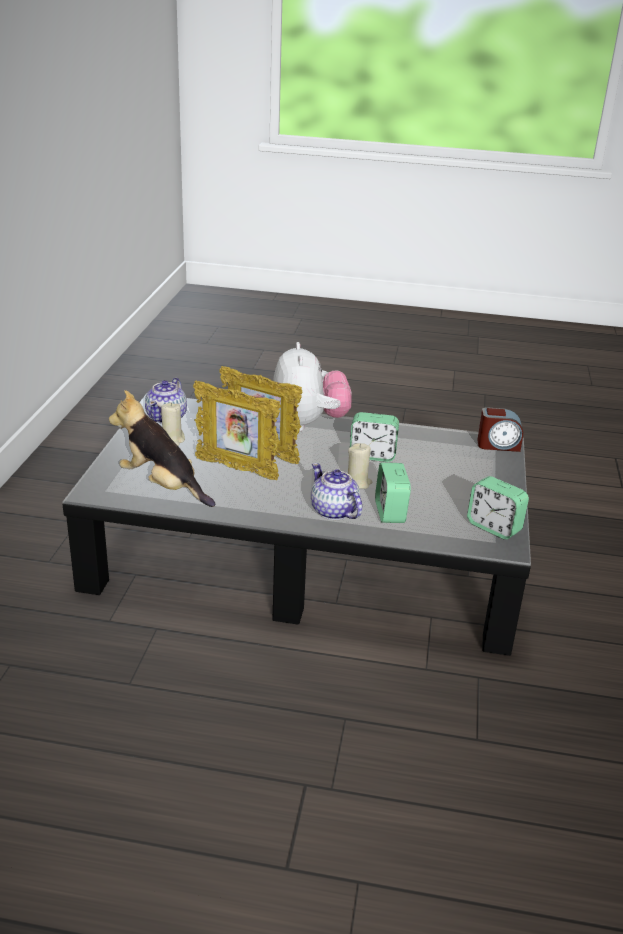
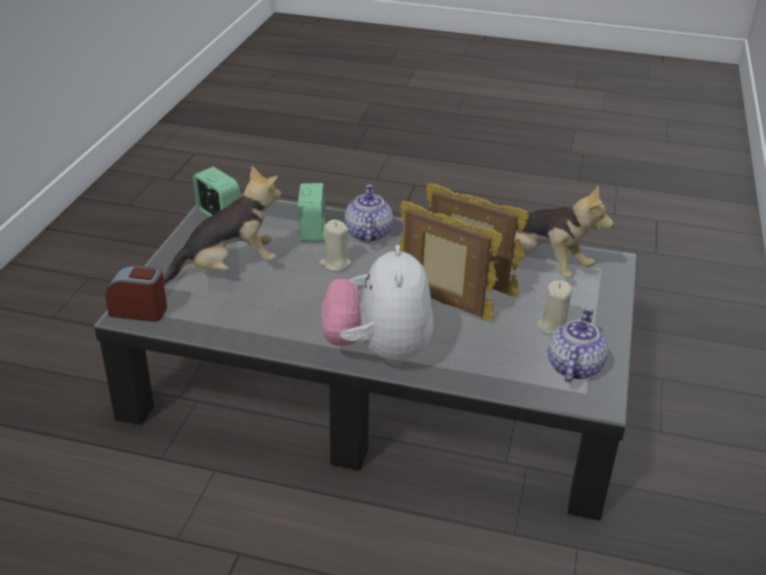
camera: 175 degrees left, 5 degrees up
(334, 511) = (367, 234): teapot -> teapot turned 150 degrees counterclockwise
(372, 455) = (307, 298): alarm clock -> none
(450, 477) = (229, 268): none -> plush toy

